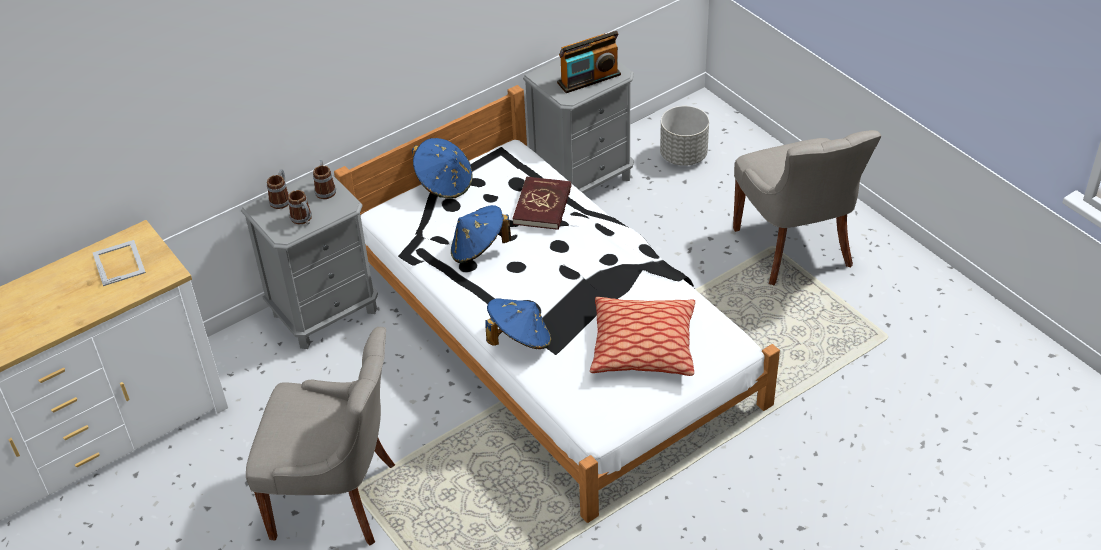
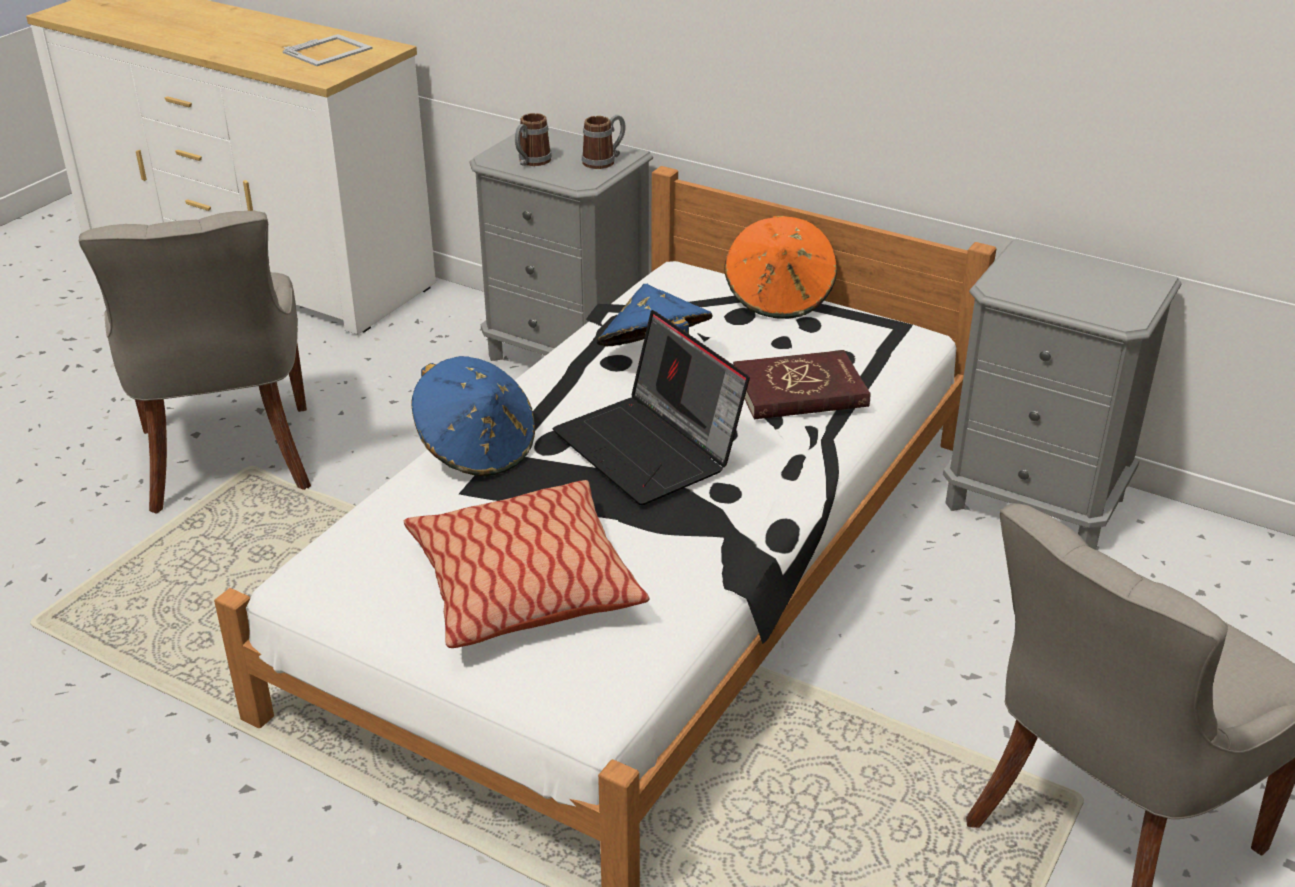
camera: 65 degrees right, 10 degrees down
(281, 199) = (563, 140): mug -> none
(444, 184) = (779, 297): blue hat -> orange hat
(560, 273) = (651, 449): none -> laptop
(589, 79) = (1071, 294): radio -> none
(684, 155) = (1217, 603): grey planter -> none

